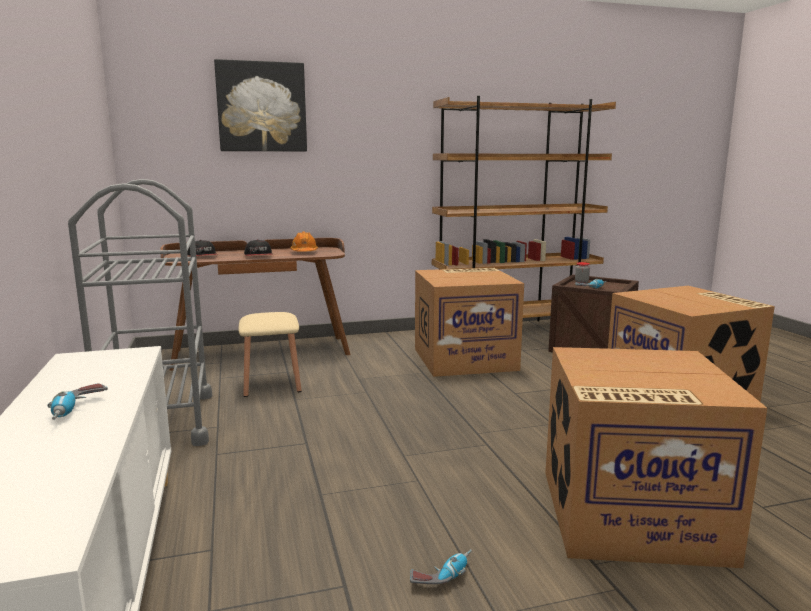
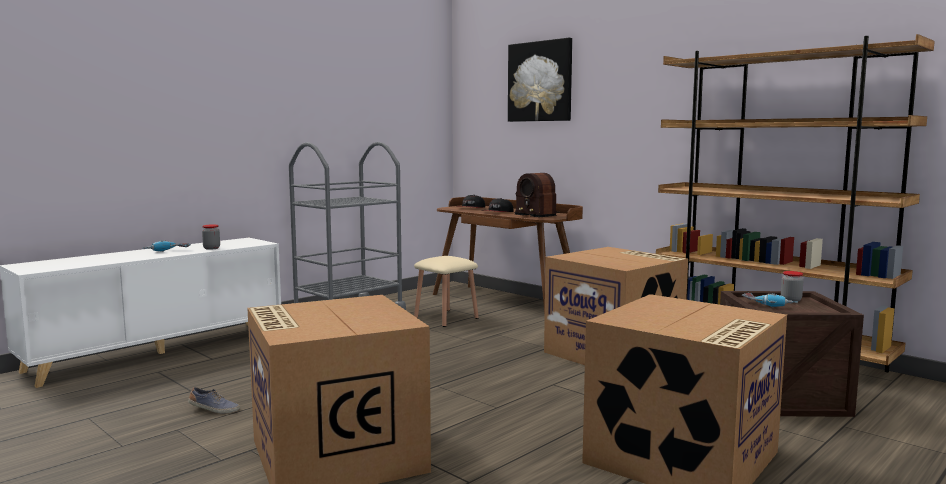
camera: 60 degrees right, 5 degrees down
(117, 381) = (211, 248): none -> jar
(304, 252) = (537, 215): orange hard hat -> radio
(443, 574) = (213, 410): power drill -> shoe

